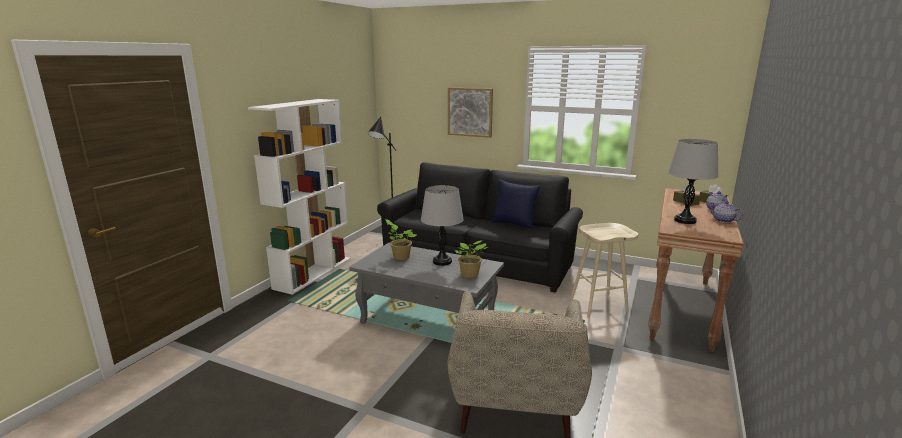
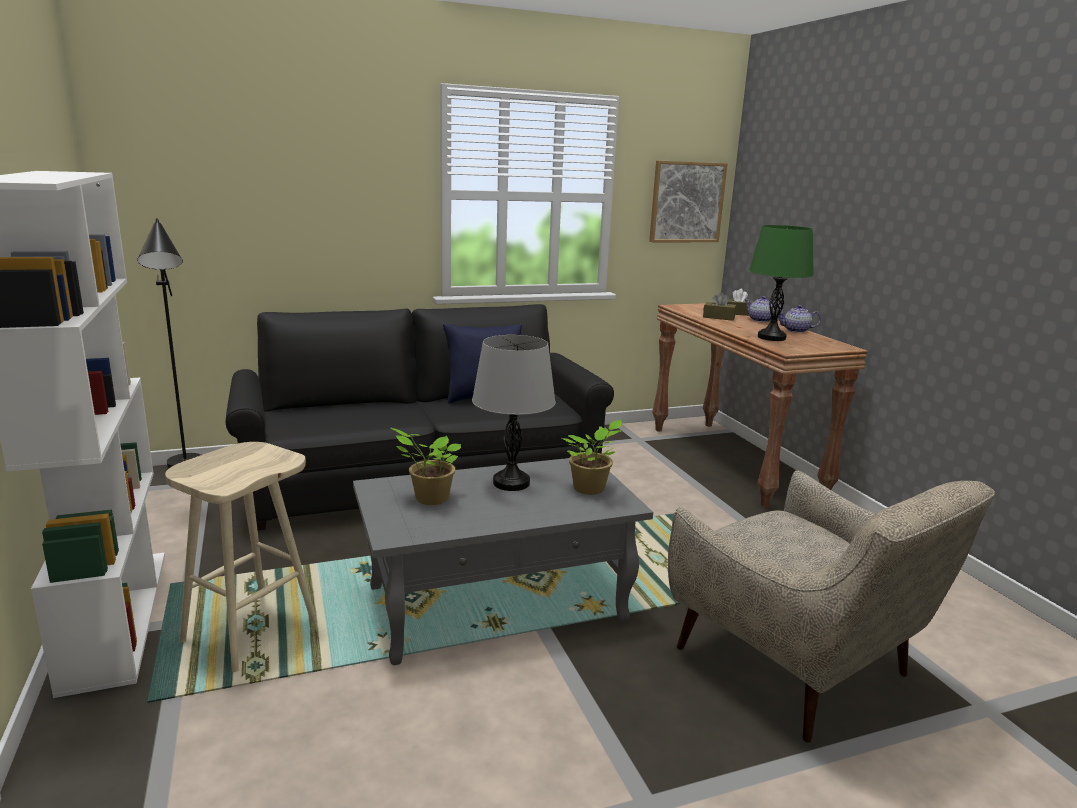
camera: 45 degrees left, 0 degrees up
(470, 112) = (333, 205): picture -> picture (686, 202)
(598, 305) = (660, 488): beige stool -> beige stool (250, 630)
(685, 220) = (771, 337): grey table lamp -> green table lamp

